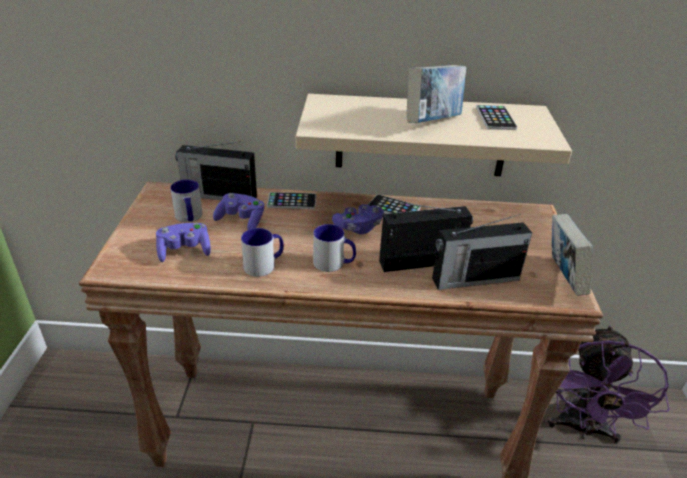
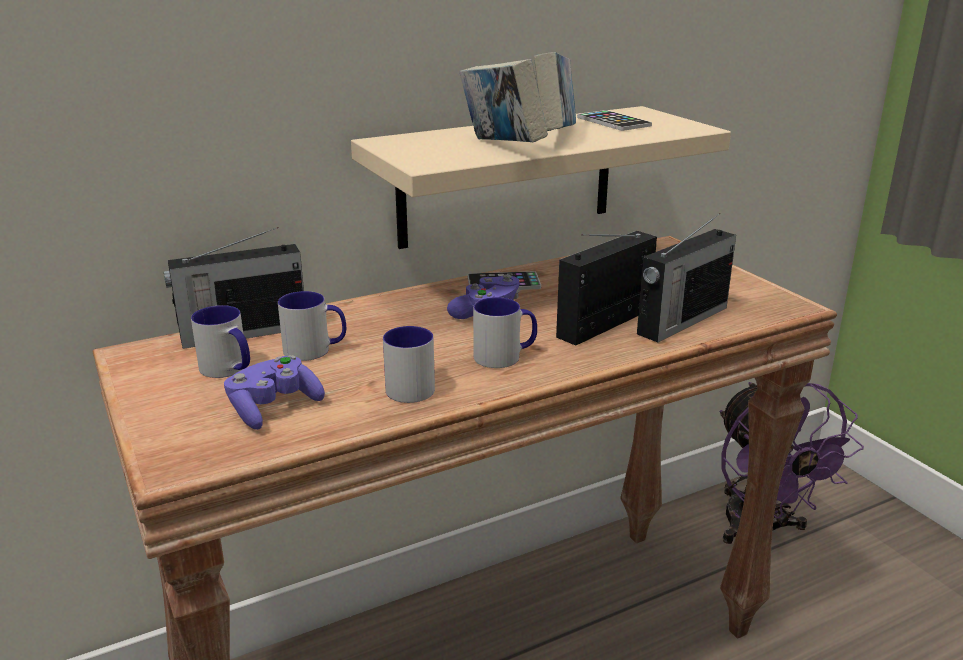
camera: 30 degrees left, 10 degrees down
(241, 220) = (315, 350): purple game controller -> mug
(292, 201) = (362, 311): phone -> none
(562, 278) = (762, 293): book -> book (501, 148)

